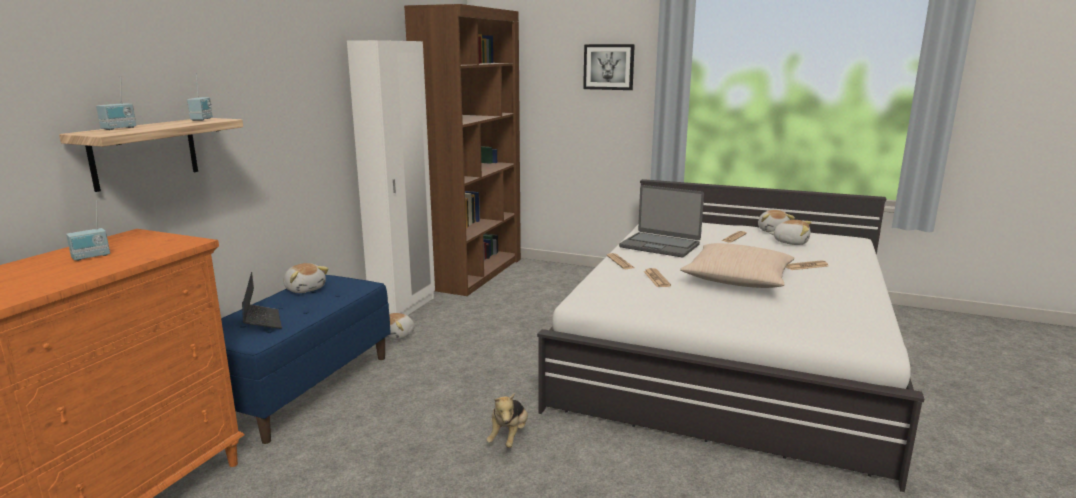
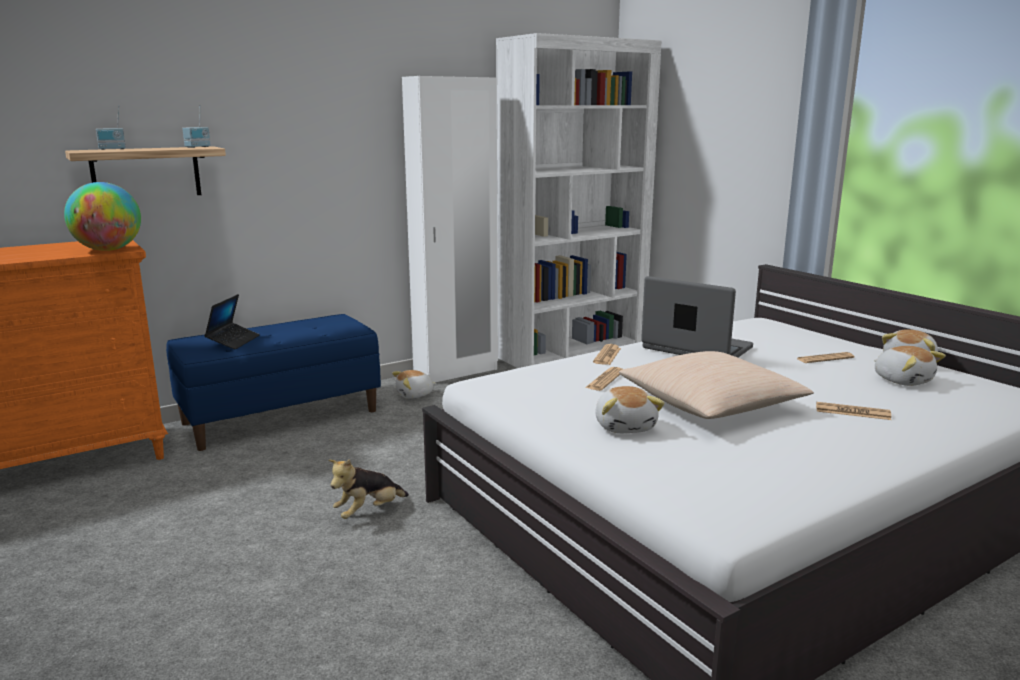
camera: 35 degrees right, 0 degrees up
(91, 257) = (52, 250): radio -> none
(169, 245) = (108, 250): none -> globe
(305, 289) = (309, 323): plush toy -> plush toy (625, 426)
(474, 273) = (572, 354): brown bookcase -> white bookcase
(609, 67) = (753, 110): picture -> none
(660, 245) = (696, 348): laptop -> laptop turned 150 degrees clockwise

